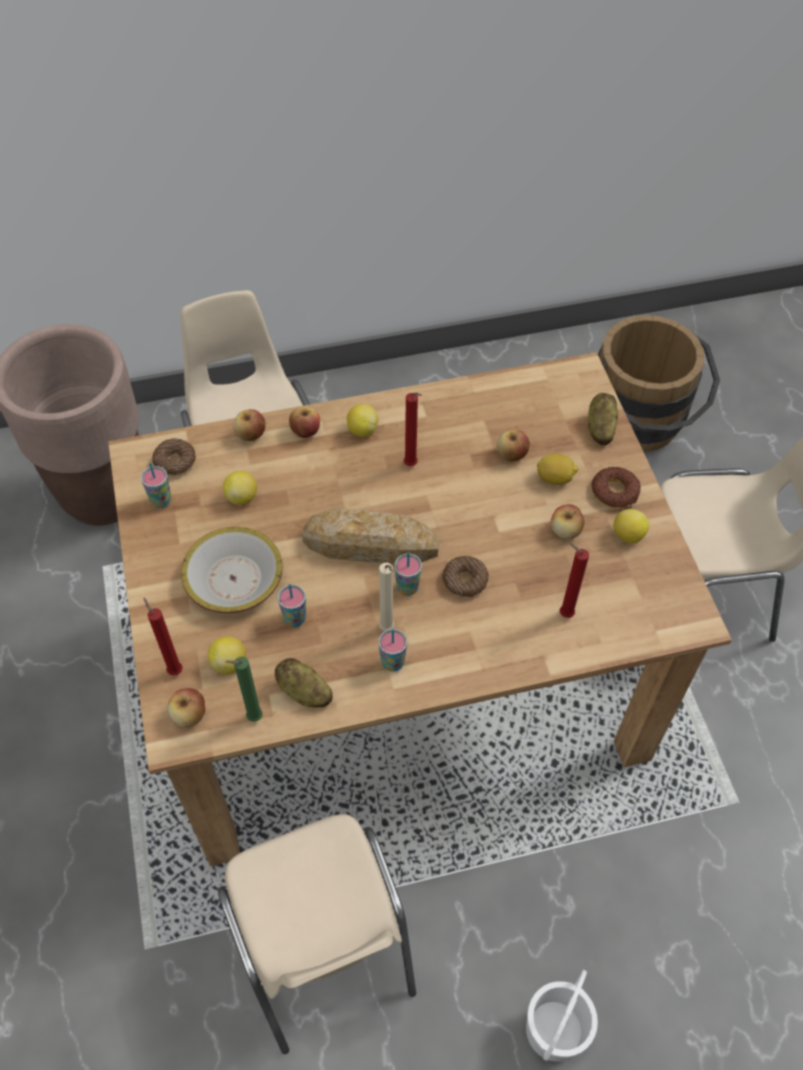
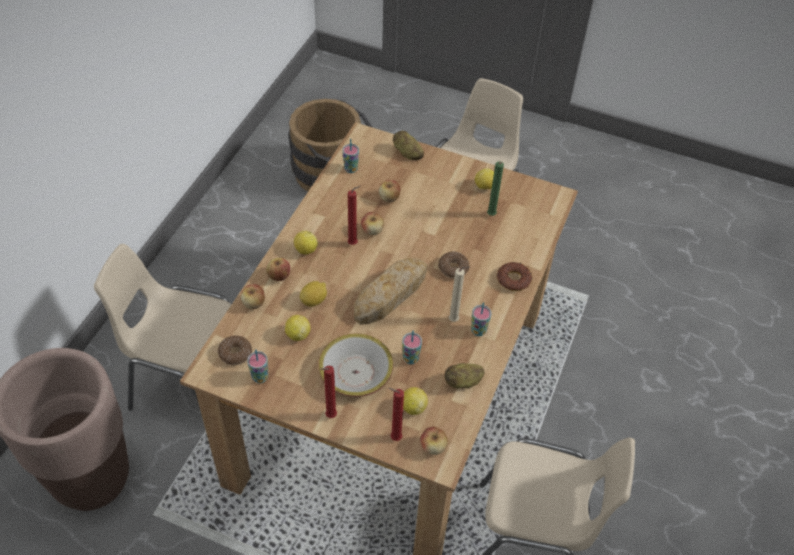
camera: 55 degrees left, 5 degrees down
(252, 718) = (460, 416): green candle -> green candle (491, 216)
(407, 588) = (435, 295): cup -> cup (351, 169)
(553, 1029) = (650, 459): white bucket -> none
(555, 478) = (422, 191): lemon -> lemon (314, 300)
(563, 613) = (509, 241): red candle -> red candle (329, 416)
(565, 531) = (459, 208): apple -> apple (372, 231)
(615, 491) = (453, 174): donut -> donut (513, 279)

